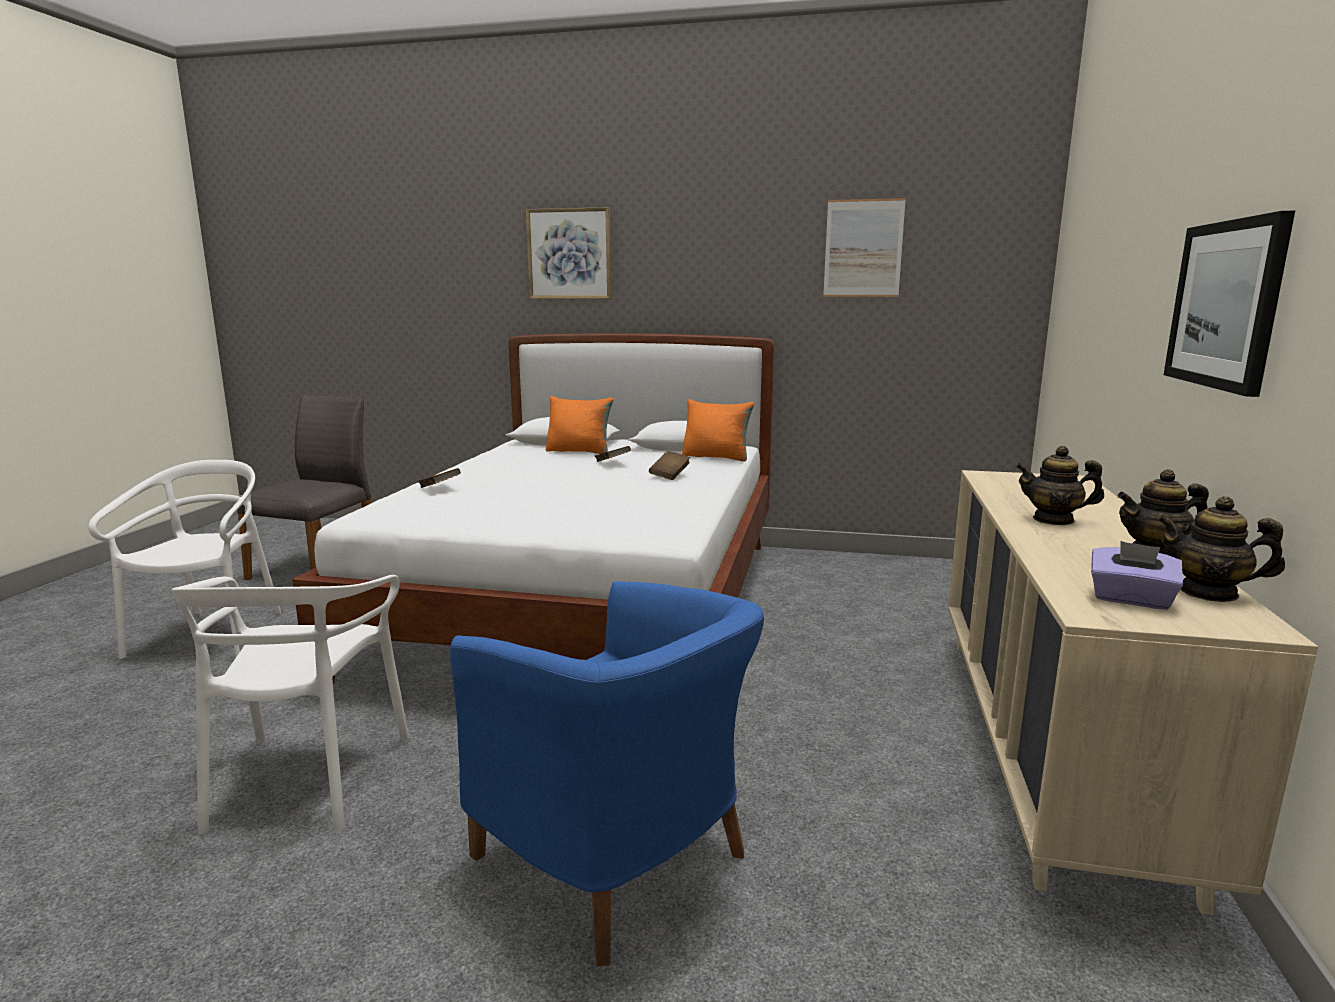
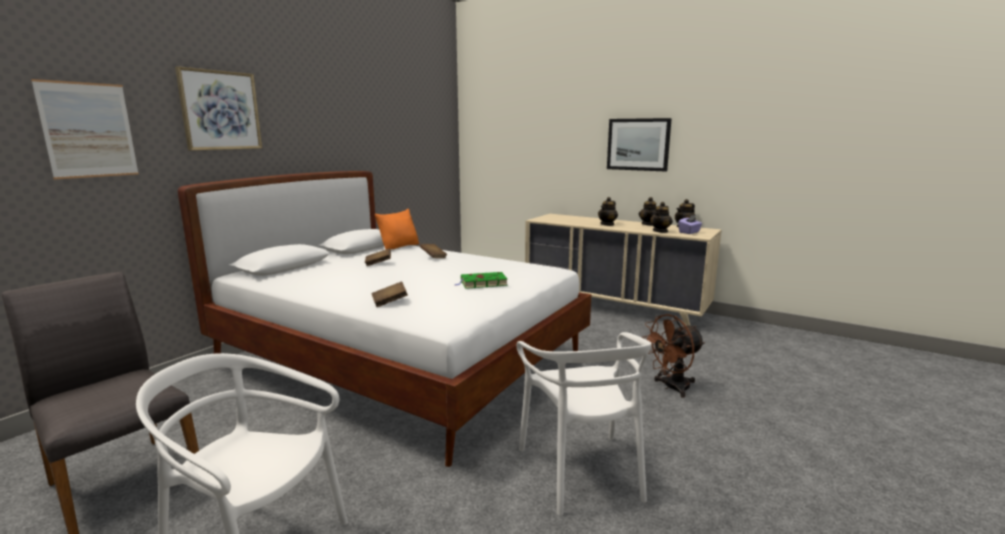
camera: 70 degrees left, 0 degrees up
(306, 779) = (582, 471): white chair -> white chair turned 60 degrees clockwise
(544, 510) = (482, 283): none -> green book
(579, 451) = (324, 267): orange pillow -> none
(617, 861) = (671, 387): blue armchair -> brown fan
(863, 248) = (396, 115): picture -> picture (88, 130)
(1072, 568) = (660, 231): none -> teapot

